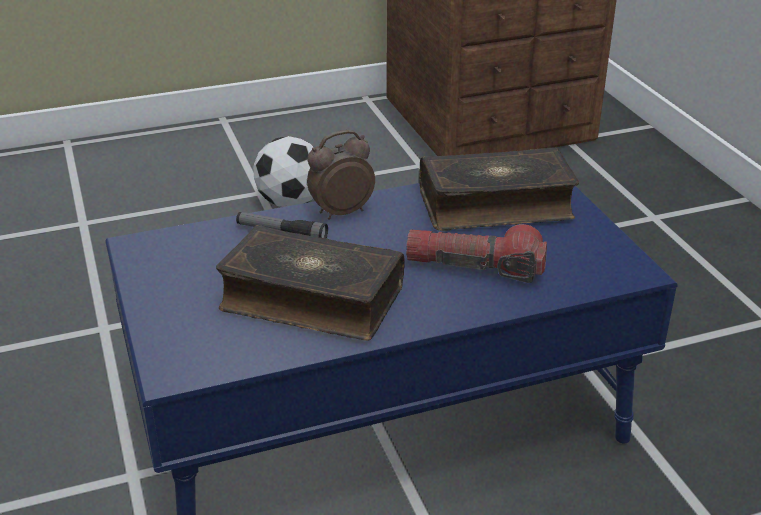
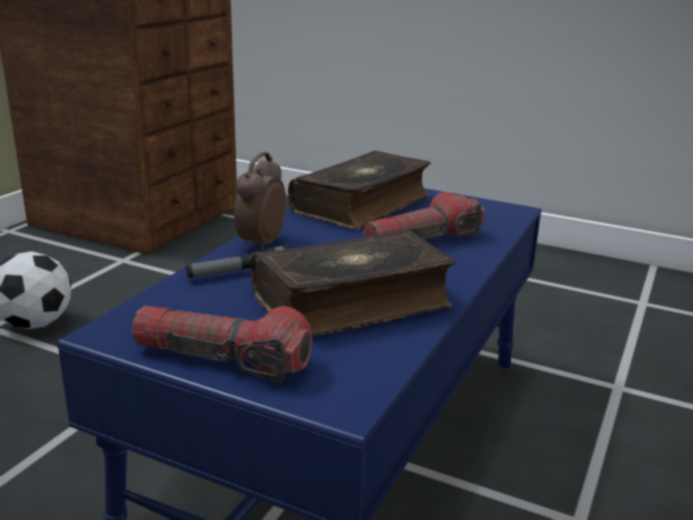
camera: 45 degrees left, 10 degrees down
(161, 300) = (222, 359): none -> flashlight

